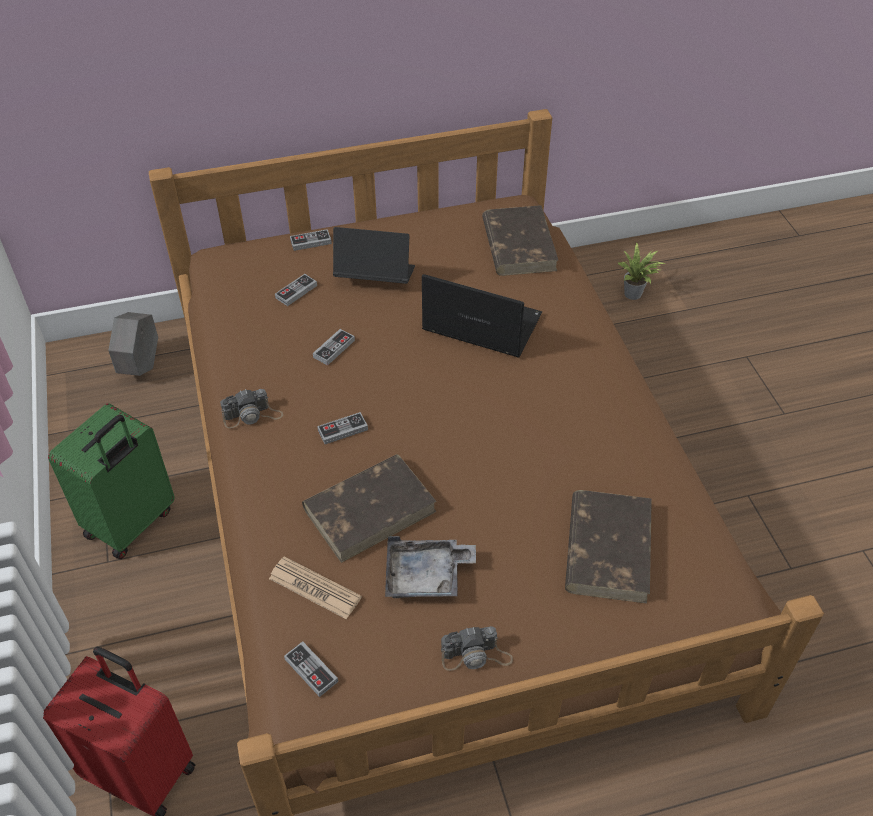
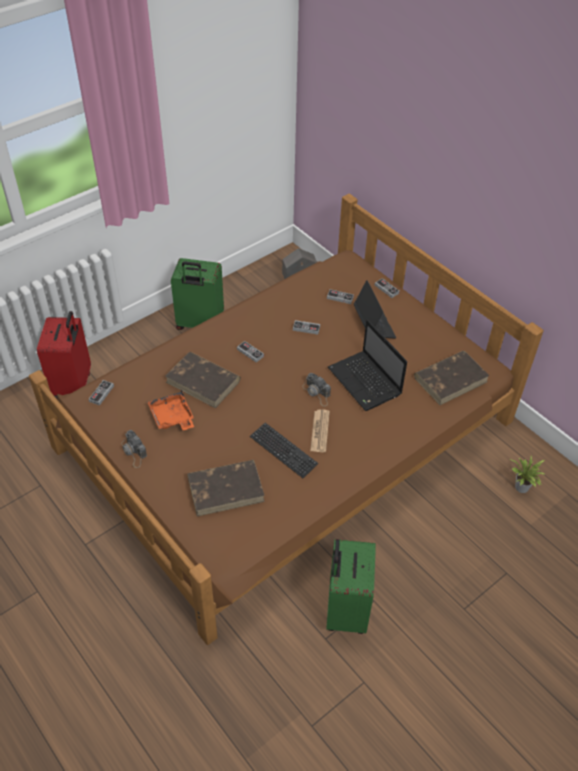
camera: 65 degrees right, 0 degrees up
(252, 415) = (241, 315): camera -> camera (317, 393)
(314, 588) = (146, 378): newspaper -> newspaper (320, 431)
(426, 576) = (172, 417): grey tray -> orange tray
(479, 324) = (366, 382): laptop -> laptop turned 150 degrees clockwise
(563, 455) = (283, 451): none -> keyboard
(753, 531) = (345, 610): none -> green suitcase

